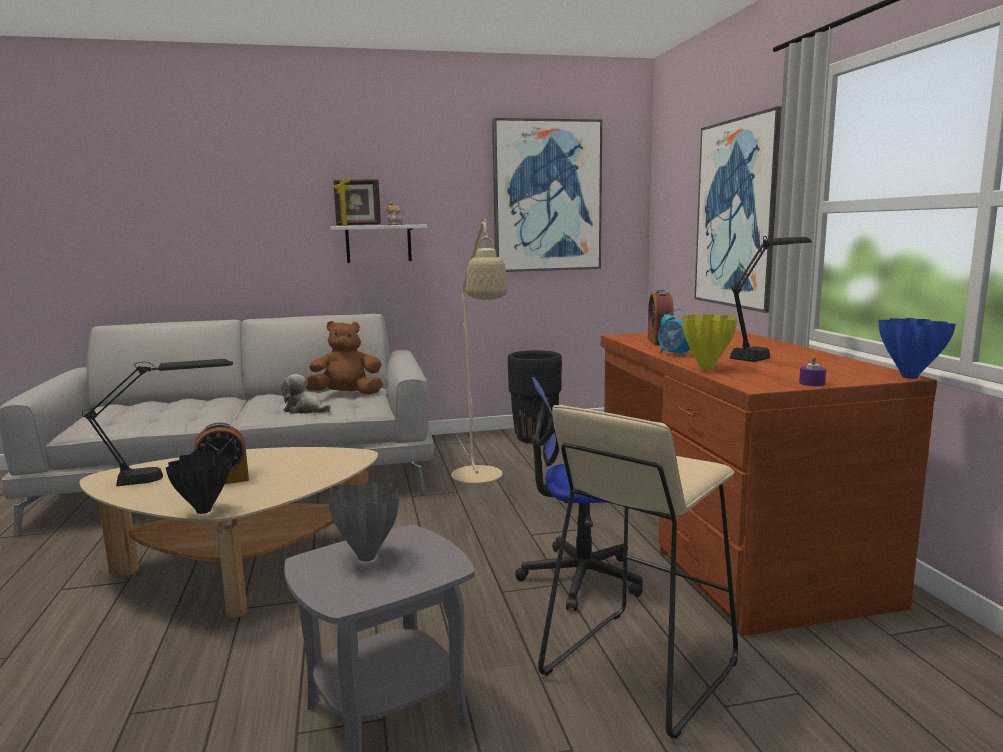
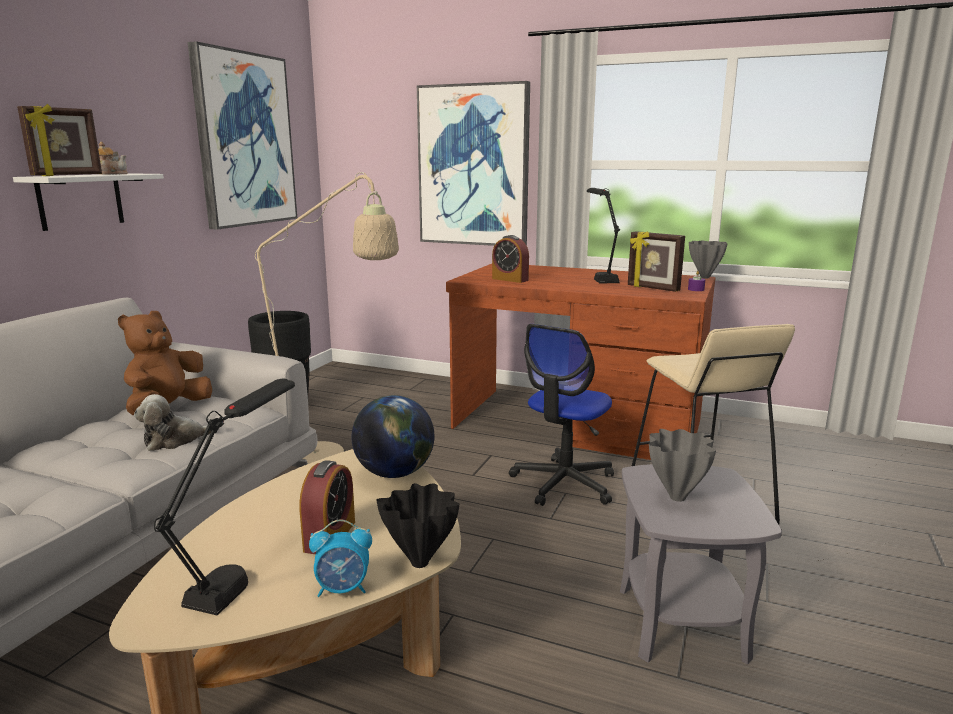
camera: 55 degrees left, 5 degrees up
(335, 469) = (395, 473): none -> globe
(675, 354) = (564, 286): alarm clock -> alarm clock (343, 589)
(707, 368) = (622, 292): yellow vase -> none
(761, 372) = (652, 288): none -> picture frame
(908, 377) = (704, 277): blue vase -> grey vase

